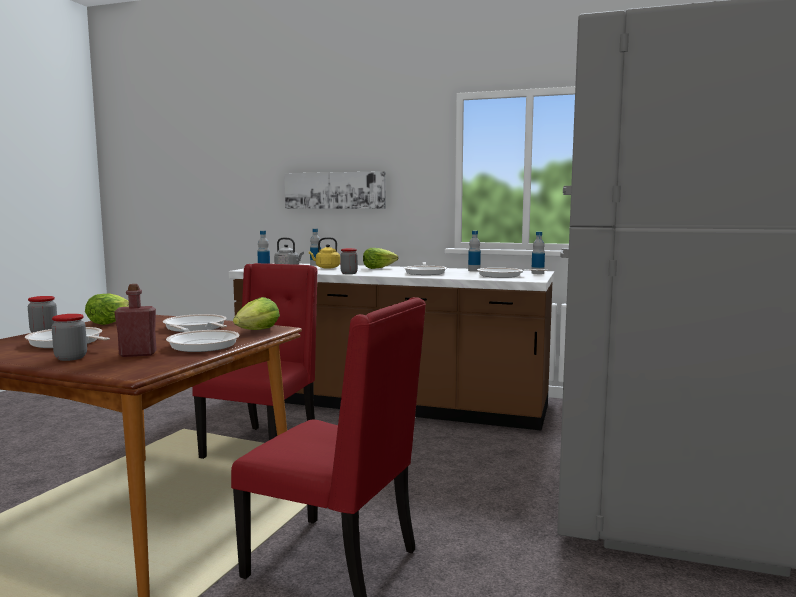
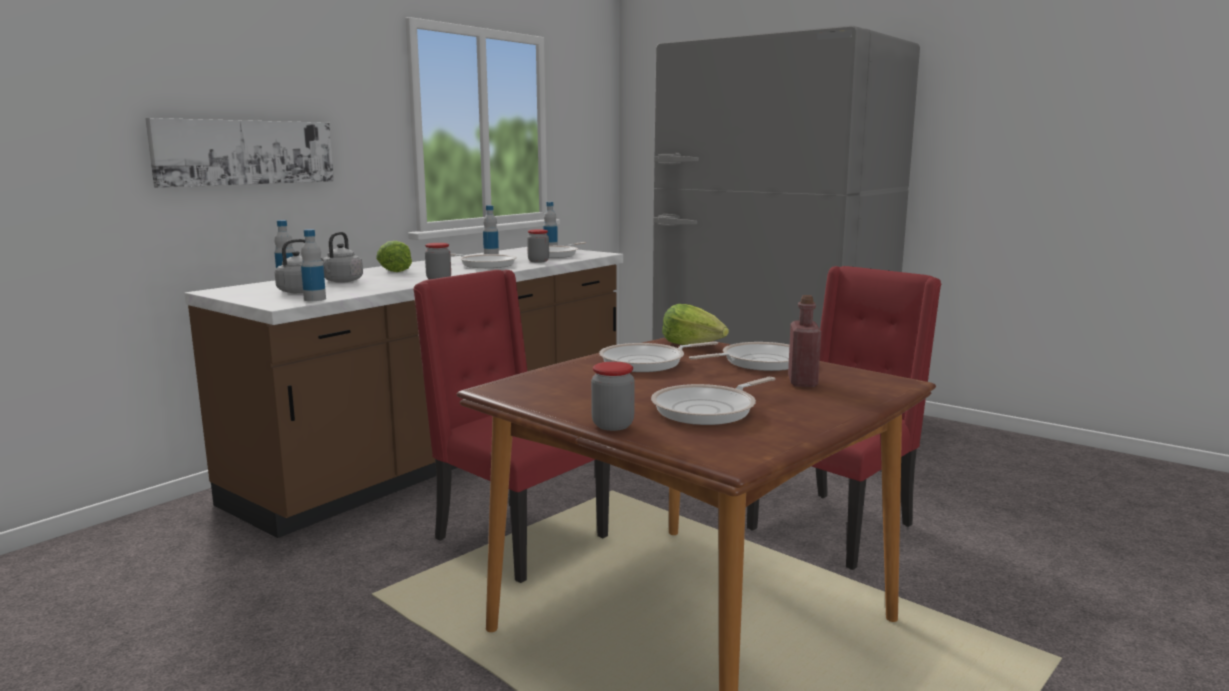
camera: 70 degrees left, 5 degrees up
(71, 358) = (812, 404): jar -> jar (538, 261)
(109, 322) = (551, 397): lettuce -> none
(326, 267) = (341, 281): yellow kettle -> grey kettle

